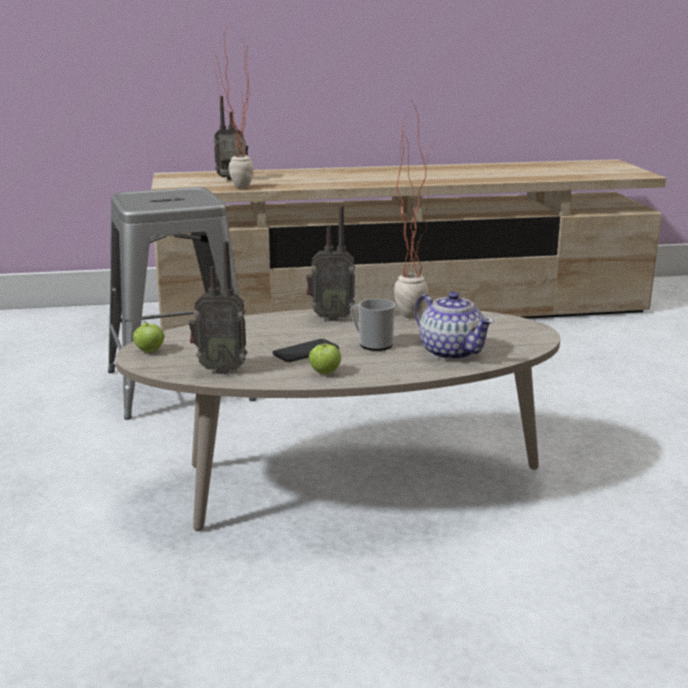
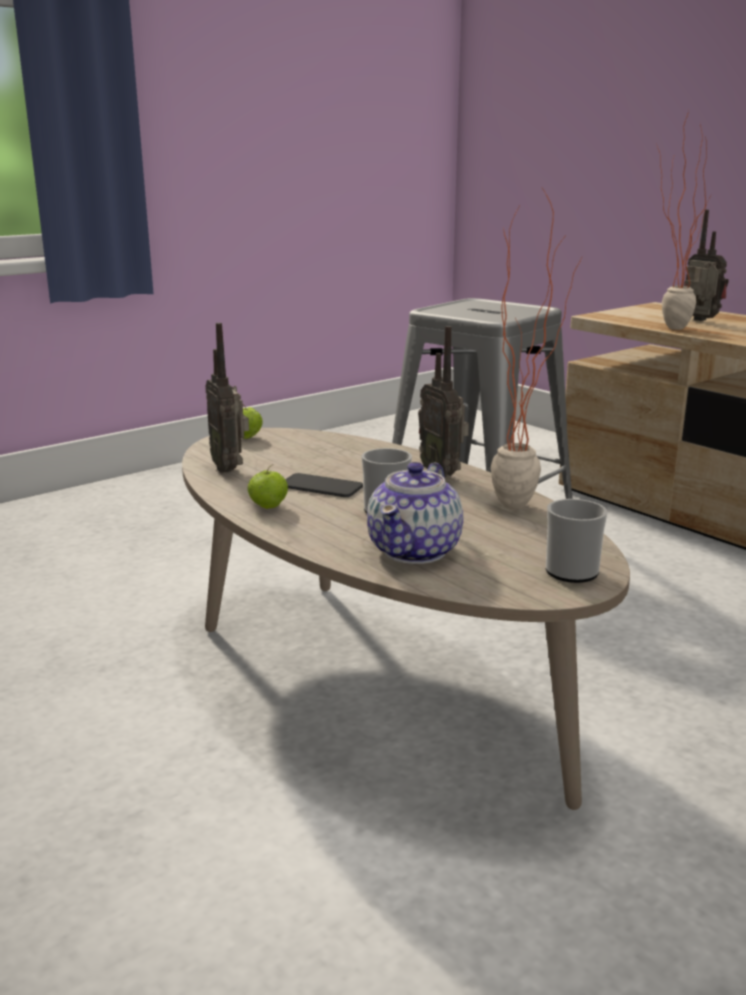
camera: 60 degrees right, 0 degrees up
(514, 327) = (570, 568): none -> mug

